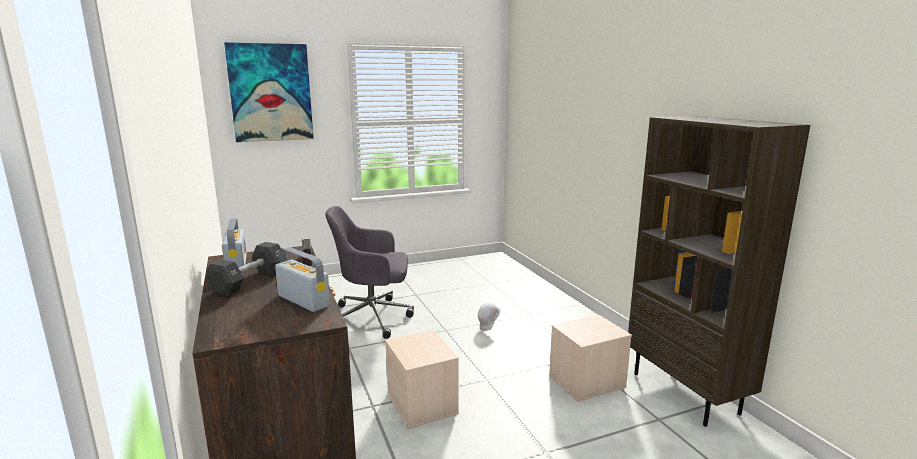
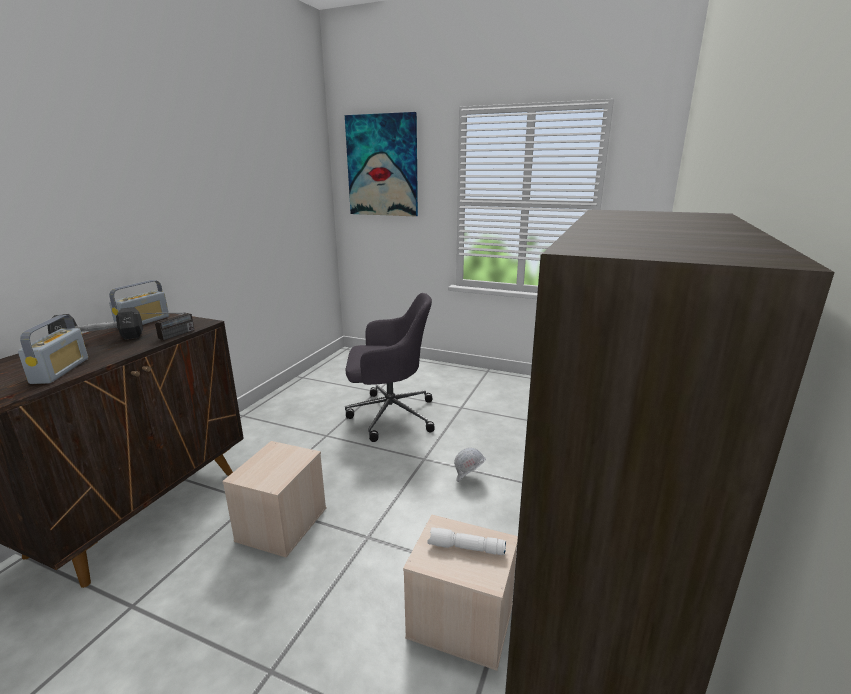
camera: 45 degrees right, 5 degrees up
(373, 317) = (389, 415): grey office chair -> grey office chair turned 135 degrees clockwise
(590, 328) = (465, 548): none -> white flashlight

